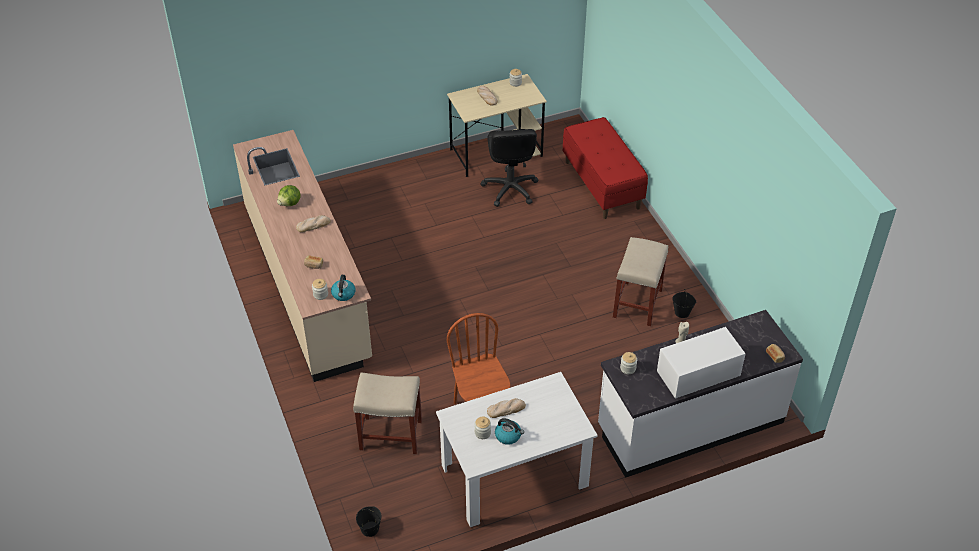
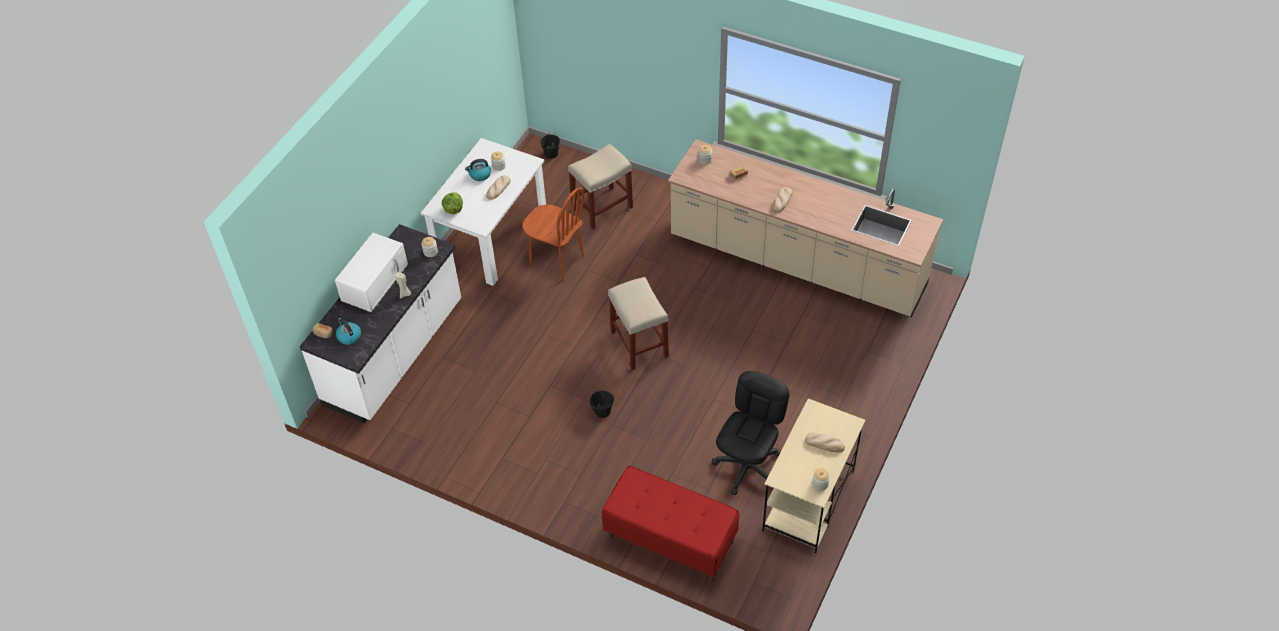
camera: 140 degrees right, 5 degrees up
(290, 203) = (823, 204): lettuce -> lettuce (453, 209)
(343, 294) = (689, 170): kettle -> kettle (349, 336)
(510, 189) = (748, 467): black office chair -> black office chair turned 75 degrees clockwise
(637, 304) = (520, 429): beige stool -> beige stool (638, 343)
(682, 312) = (476, 448): black bucket -> black bucket (602, 411)

